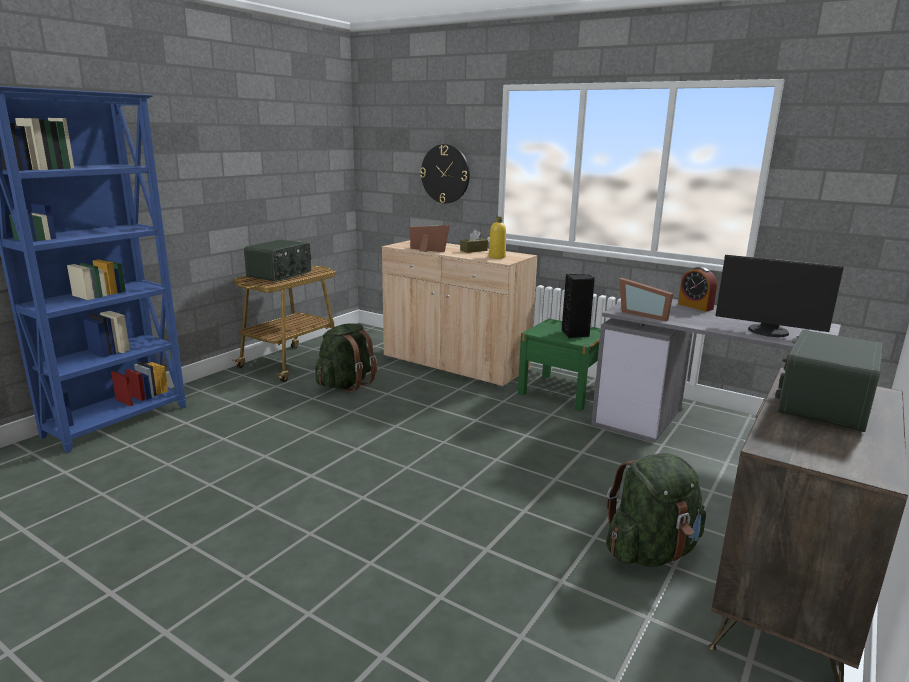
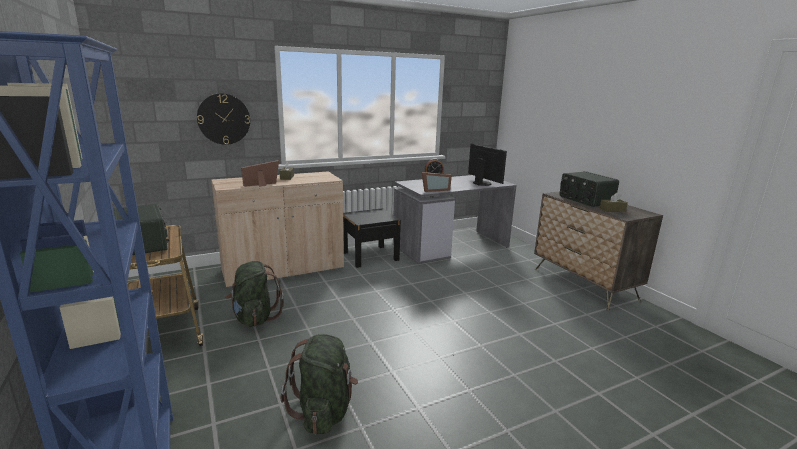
camera: 60 degrees left, 0 degrees up
(497, 257) = (317, 177): yellow bottle -> none
(561, 391) = (370, 256): green nightstand -> black nightstand
(575, 334) = (378, 215): black speaker -> none
(651, 551) = (541, 295): green backpack -> green backpack (324, 411)
(768, 332) = (482, 183): monitor -> monitor turned 90 degrees counterclockwise
(802, 433) = (612, 210): none -> brown tissue box

